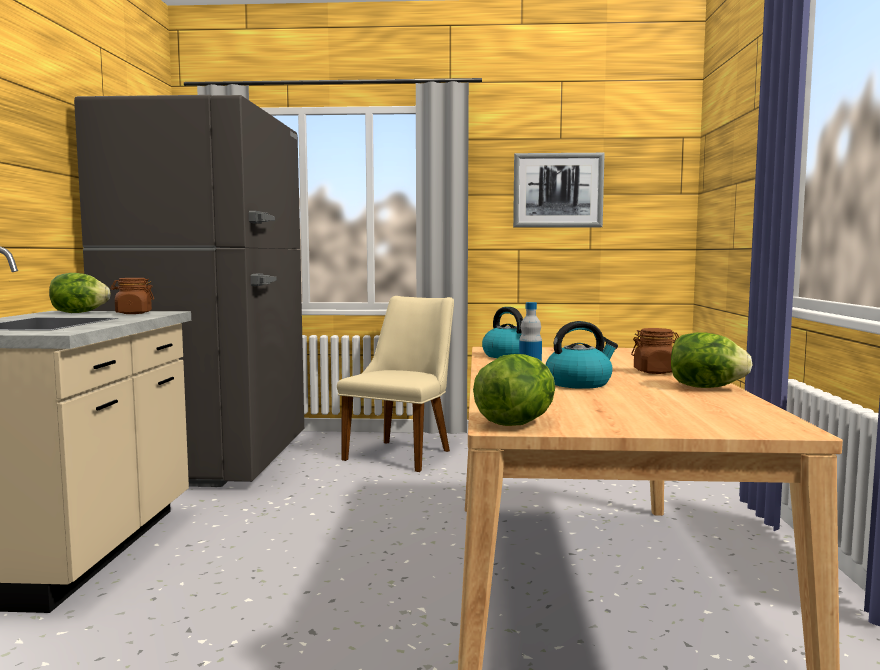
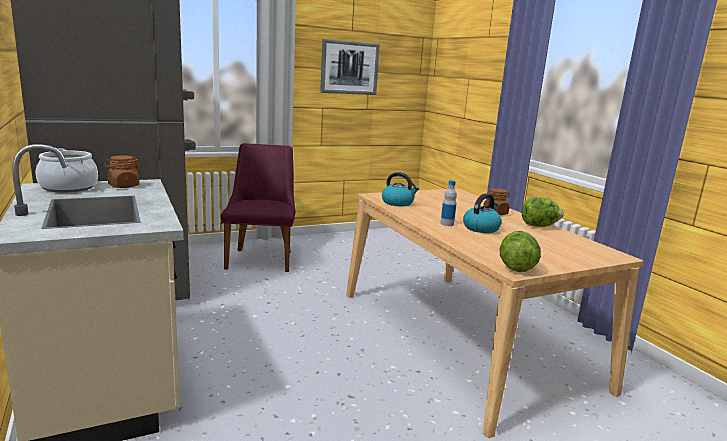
camera: 30 degrees left, 10 degrees up
(79, 313) = (68, 187): lettuce -> cooking pot
(404, 453) = (262, 257): beige chair -> purple chair

